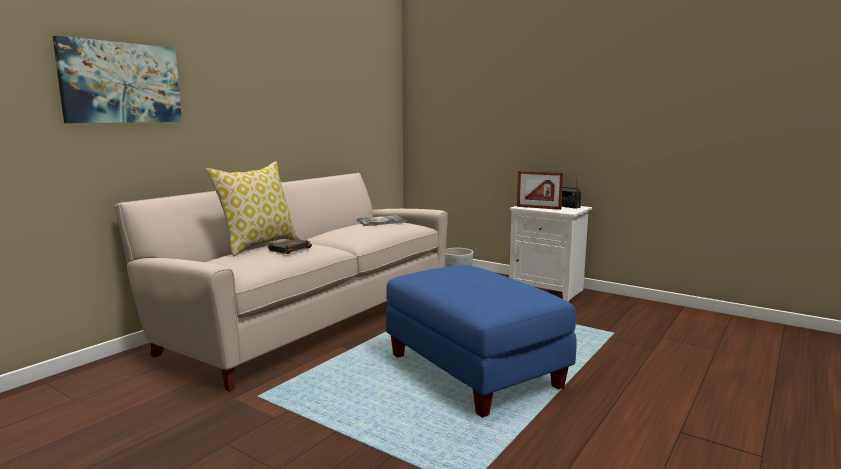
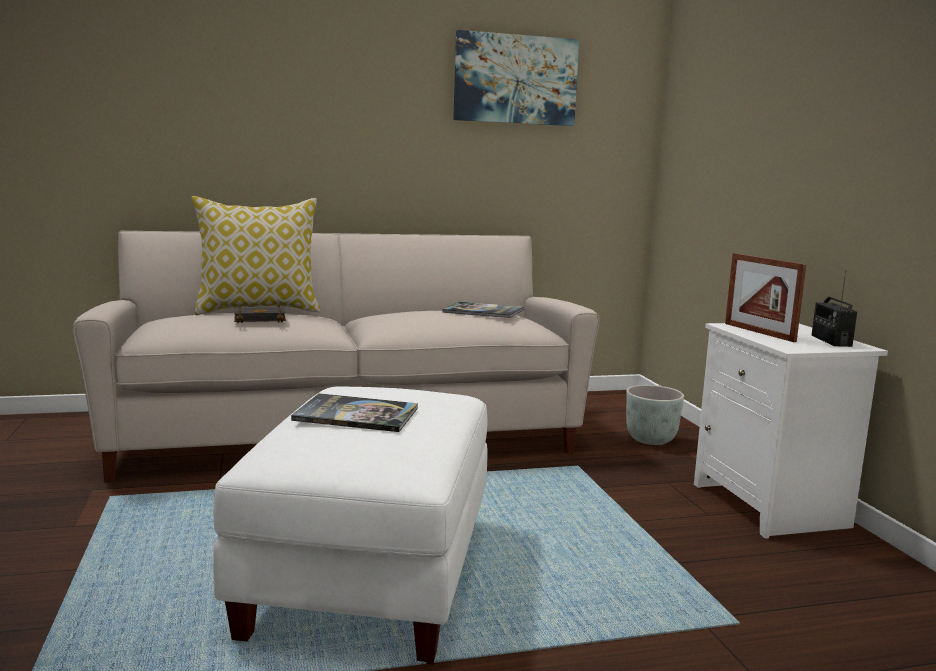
camera: 40 degrees right, 0 degrees up
(121, 83) = (146, 87): picture -> picture (515, 79)
(468, 282) = (356, 415): none -> book
(471, 371) = (369, 573): blue ottoman -> white ottoman

